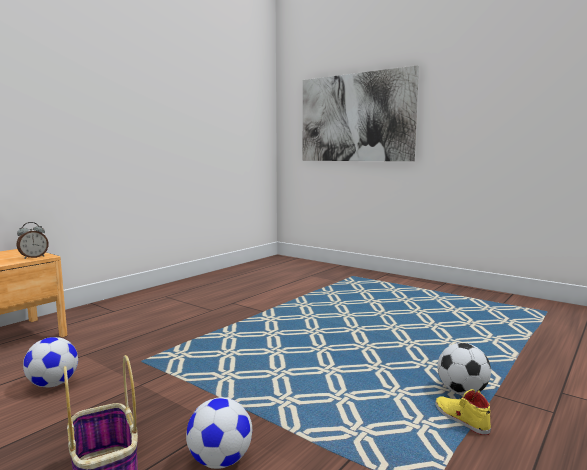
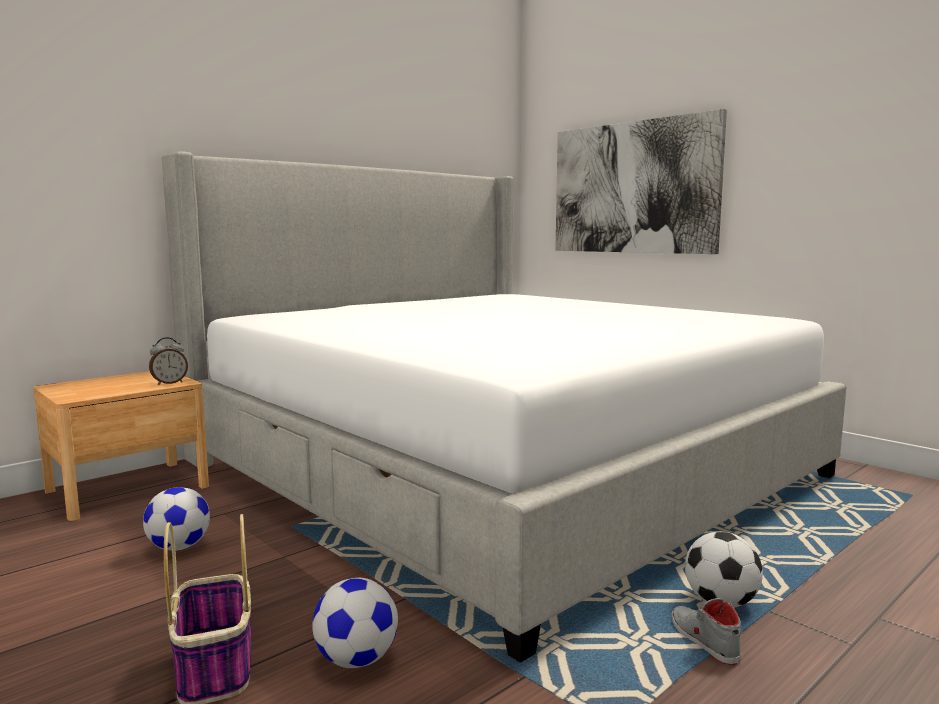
camera: 10 degrees right, 0 degrees up
(282, 309) = (499, 468): none -> bed
(460, 419) = (703, 639): yellow shoe -> grey shoe

